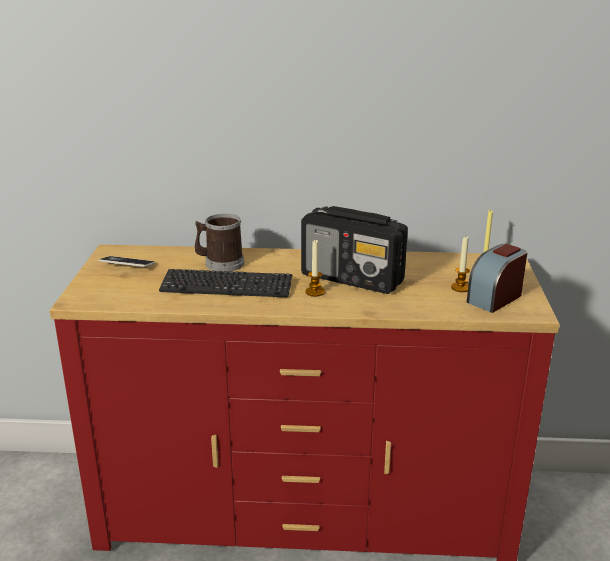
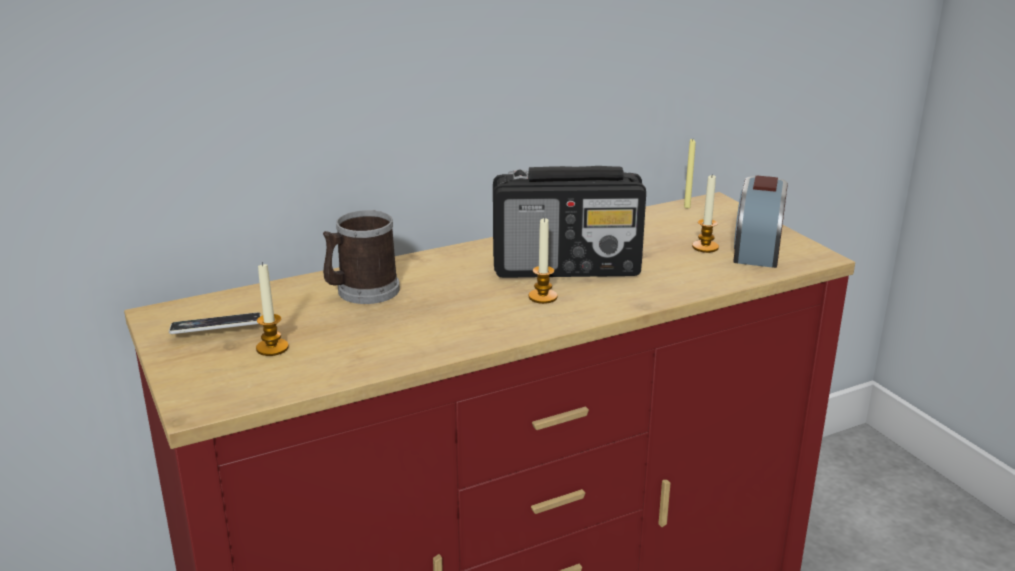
camera: 30 degrees left, 0 degrees up
(141, 281) = (272, 348): none -> candle
(226, 286) = (413, 320): keyboard -> none

